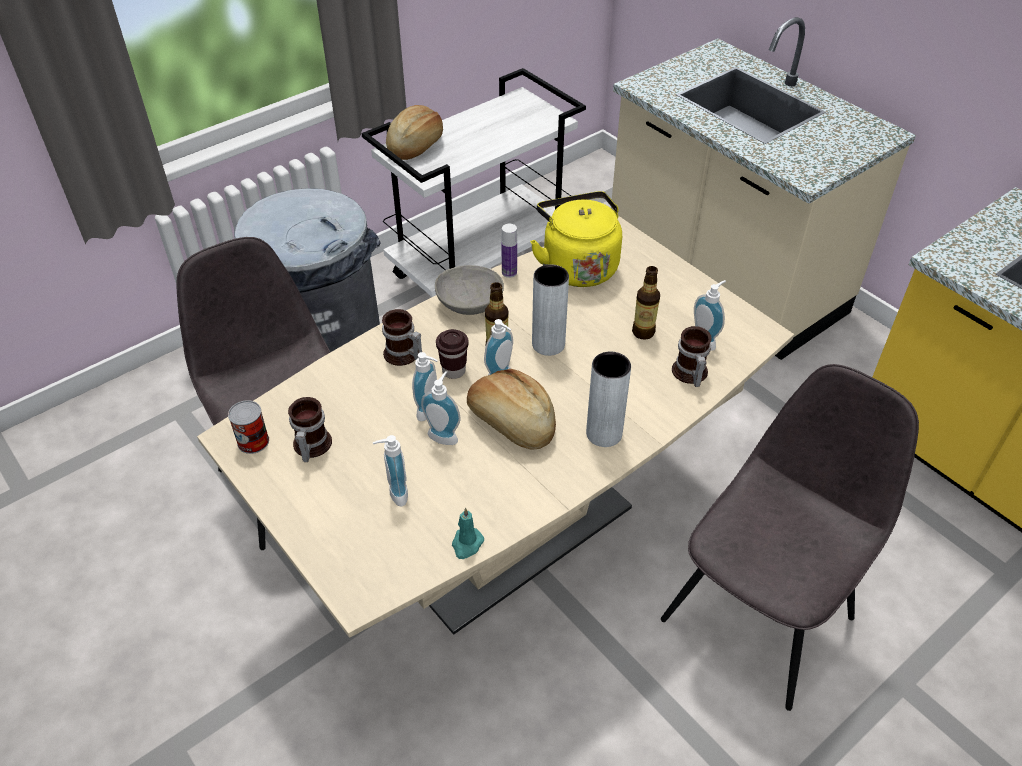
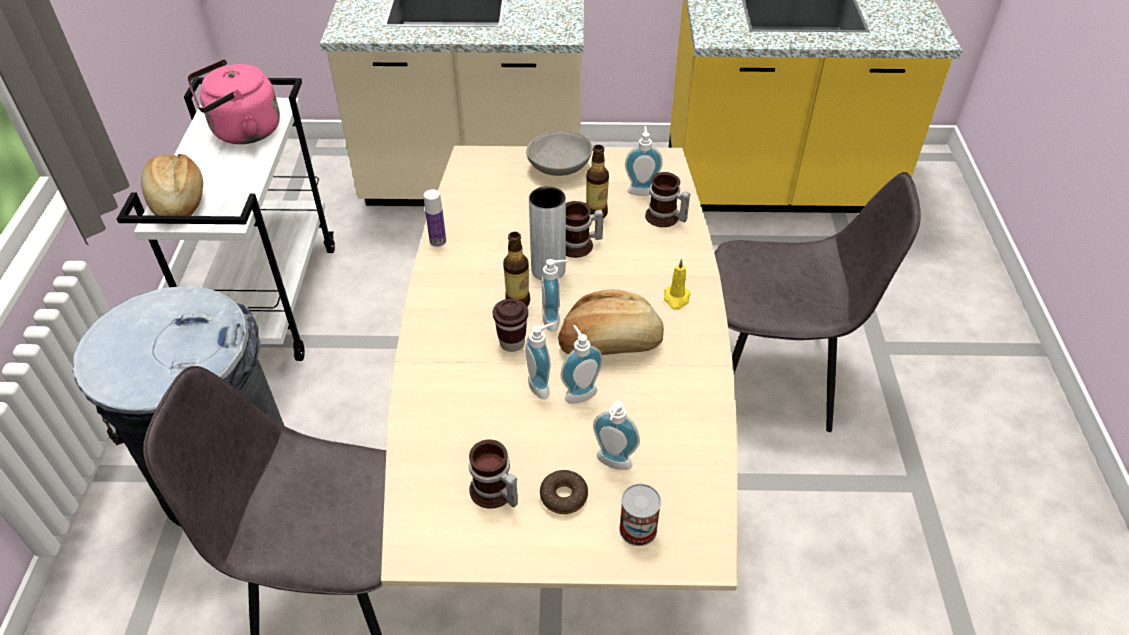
camera: 50 degrees left, 0 degrees up
(253, 441) = (440, 535): can -> can (638, 529)
(341, 484) = (563, 496): none -> donut
(403, 356) = (455, 365): mug -> mug (579, 246)
(467, 544) = (712, 448): turquoise candle -> none
(469, 305) = (445, 287): grey bowl -> grey bowl (560, 168)
(511, 124) = (242, 132): none -> pink kettle
(577, 266) = (481, 200): yellow kettle -> none
(604, 433) = (676, 298): grey vase -> yellow candle
(760, 615) = (772, 377): grey chair -> grey chair turned 105 degrees clockwise

